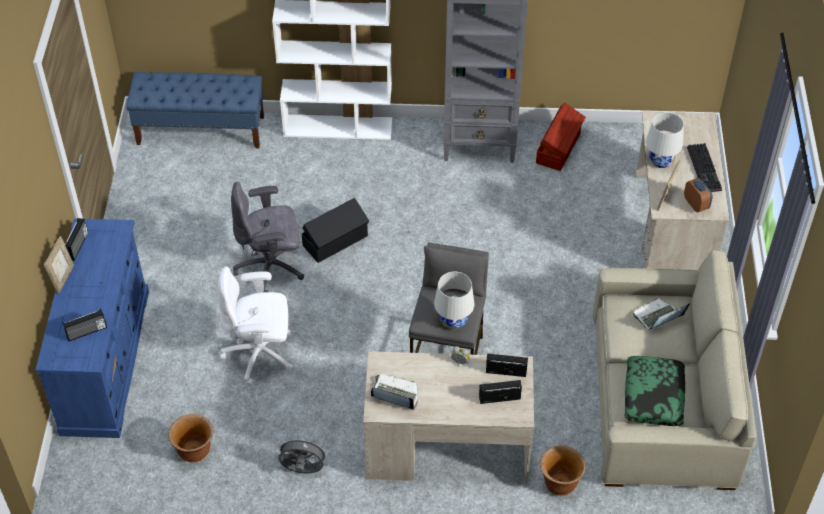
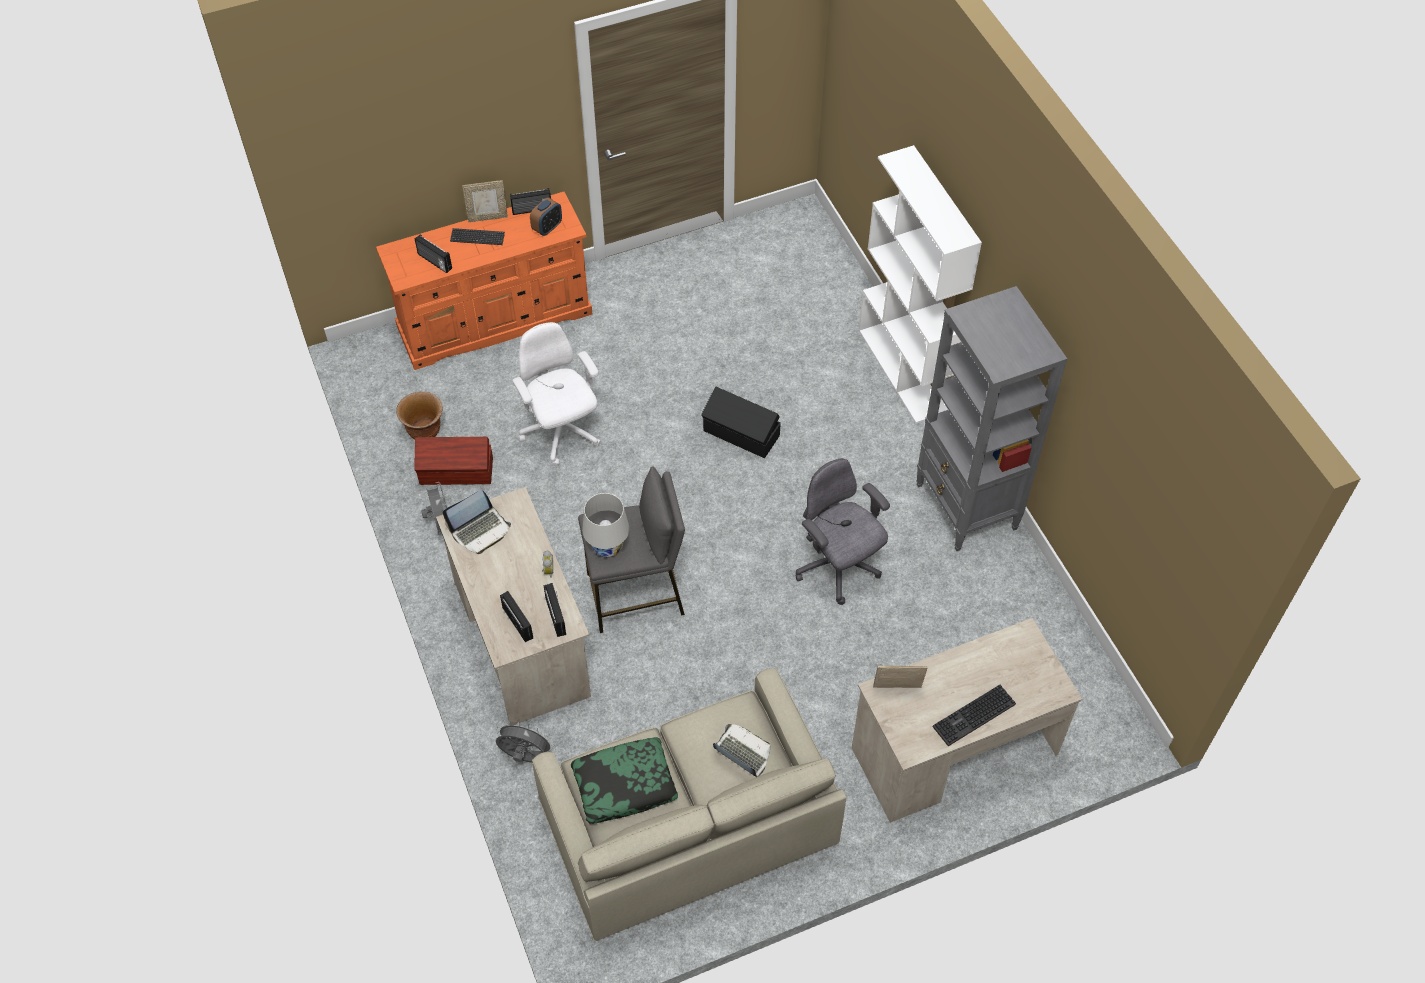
camera: 65 degrees right, 5 degrees up
(81, 293) = (477, 237): none -> keyboard
(105, 360) = (495, 319): blue dresser -> orange dresser
(201, 130) = (823, 261): blue bench -> none
(271, 268) = (674, 395): grey office chair -> grey office chair (837, 568)
(395, 395) = (480, 530): laptop -> laptop turned 60 degrees clockwise
(559, 148) = (1009, 589): brown storage box -> brown storage box (457, 472)
(559, 483) = (525, 757): brown planter -> grey fan
(661, 161) = (958, 664): white table lamp -> none
(696, 204) = (907, 725): alarm clock -> alarm clock (547, 228)

